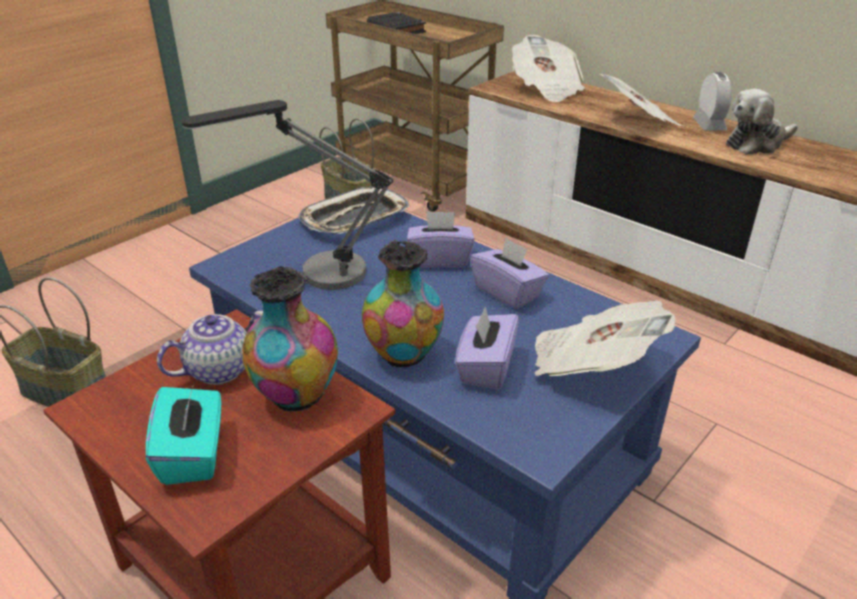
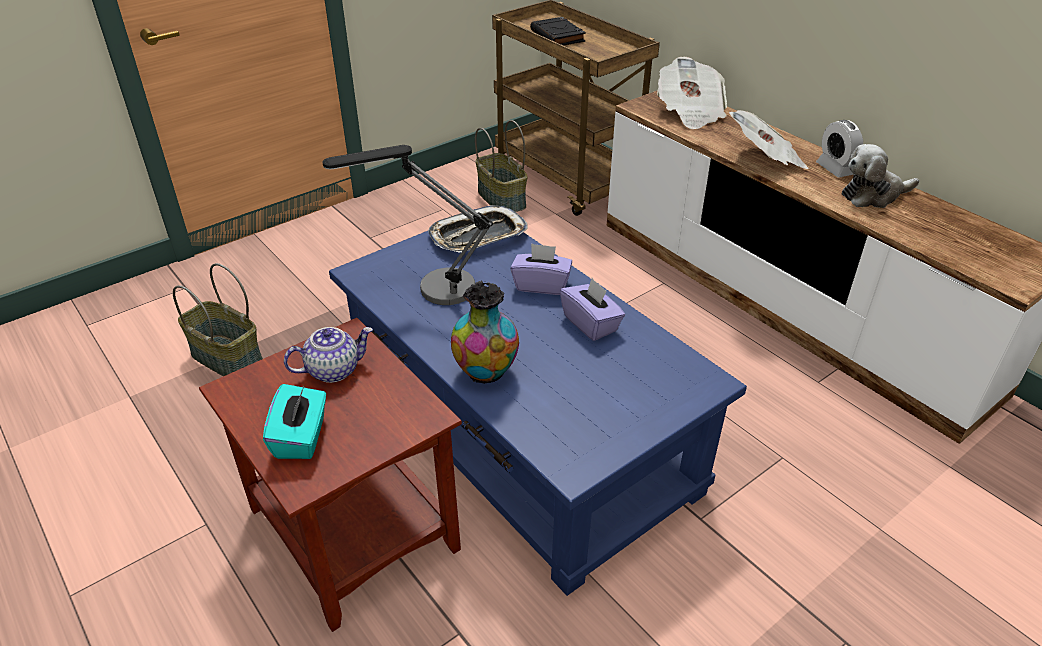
camera: 10 degrees right, 5 degrees up
(295, 396) = (387, 400): vase -> none
(485, 367) = (550, 391): purple tissue box -> none
(591, 365) = (640, 401): newspaper -> none
(709, 125) = (835, 169): alarm clock -> alarm clock turned 150 degrees clockwise

